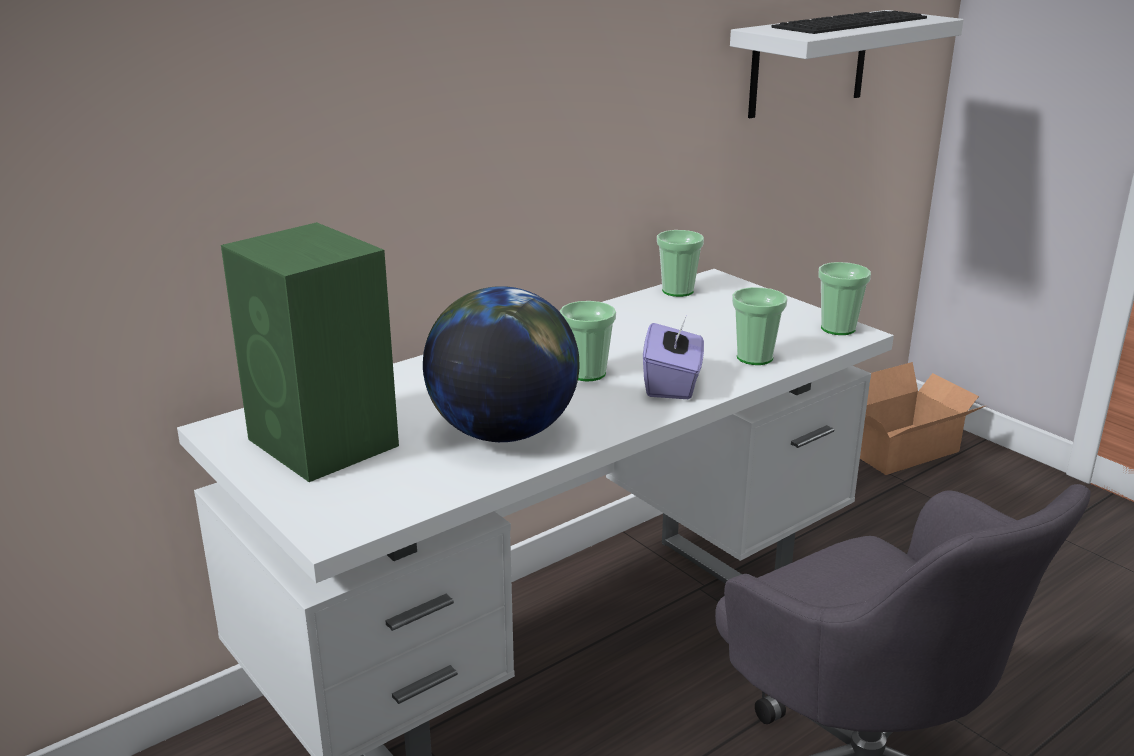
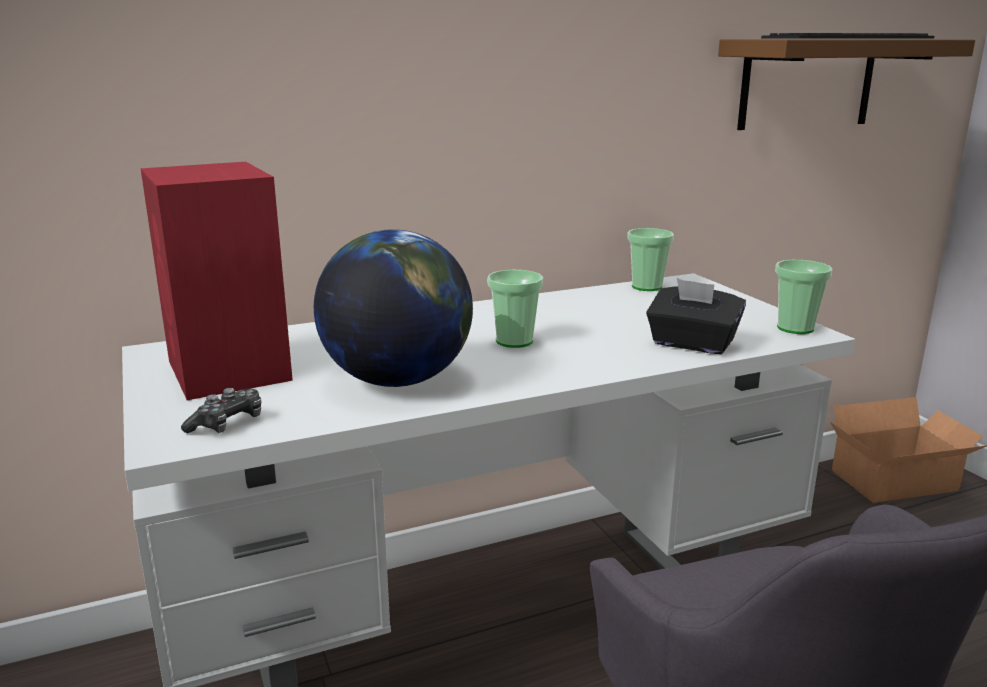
camera: 15 degrees right, 5 degrees down
(325, 444) = (229, 372): green speaker -> red speaker
(373, 502) = (227, 424): none -> game controller
(672, 384) = (593, 357): purple tissue box -> none
(754, 357) = (692, 344): cup -> black tissue box
(809, 63) = (807, 83): white shelf -> brown shelf

